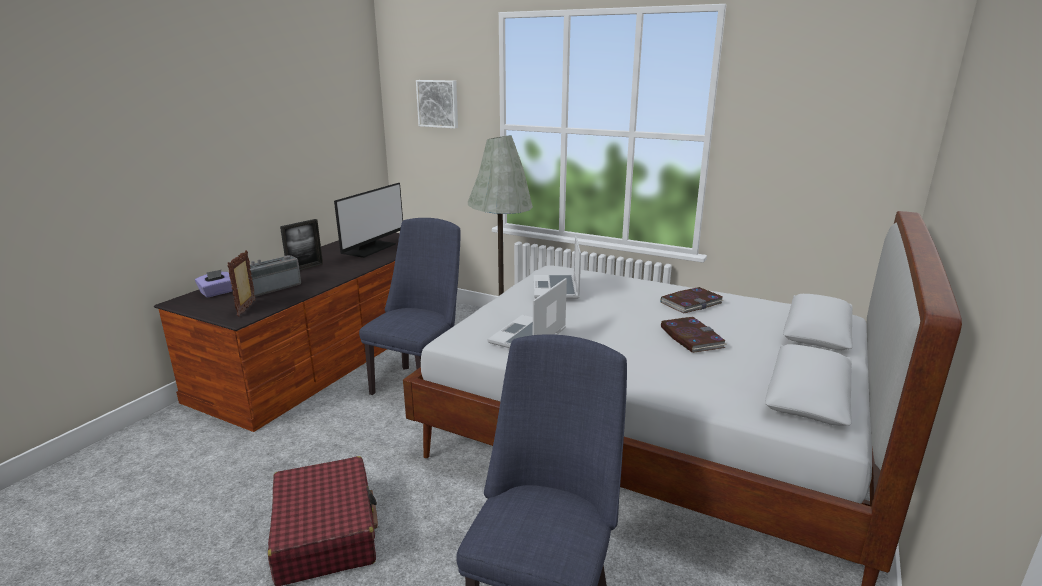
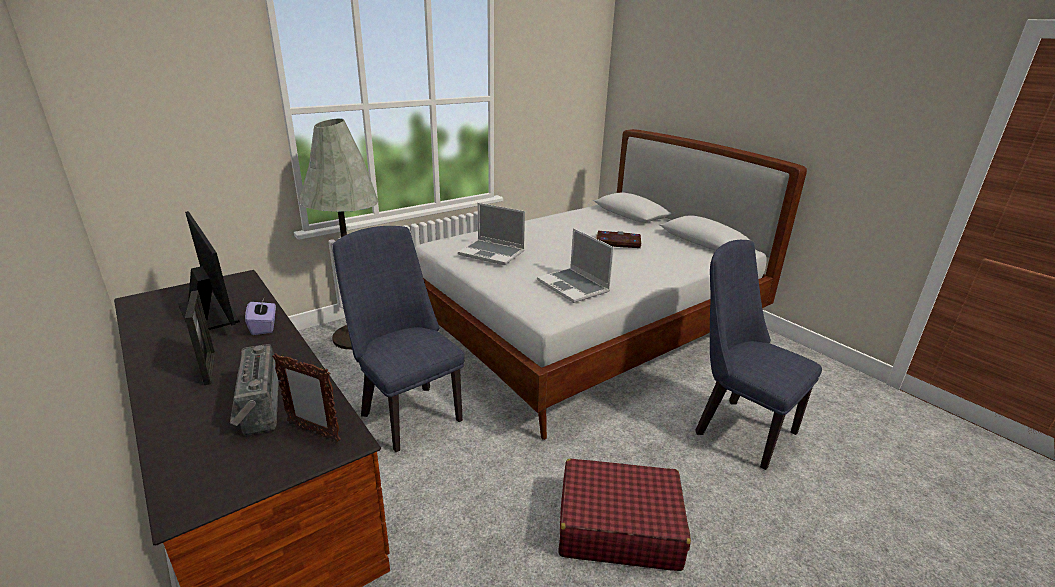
camera: 65 degrees left, 5 degrees up
(217, 293) = (200, 459): purple tissue box -> purple tissue box (264, 327)
(438, 103) = (173, 90): picture -> none
(691, 303) = (564, 226): book -> none

